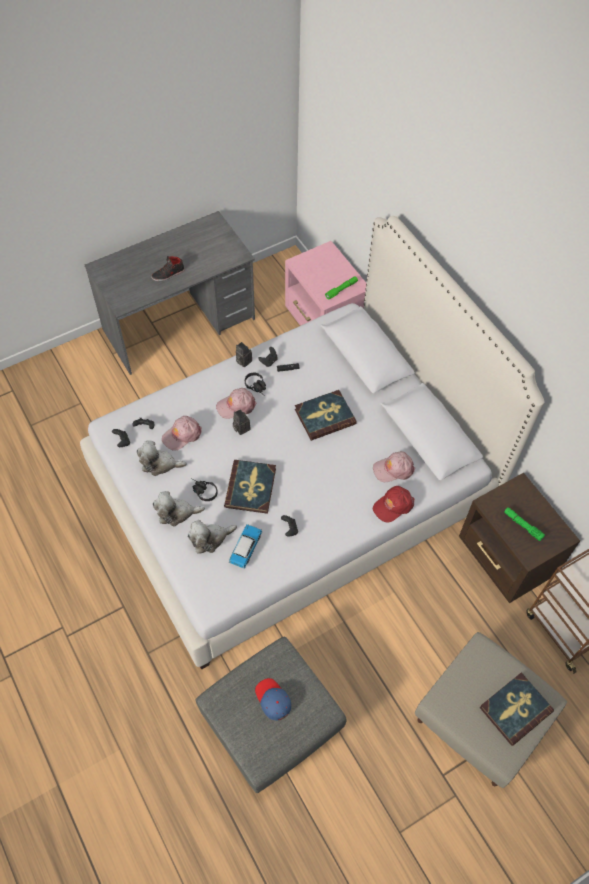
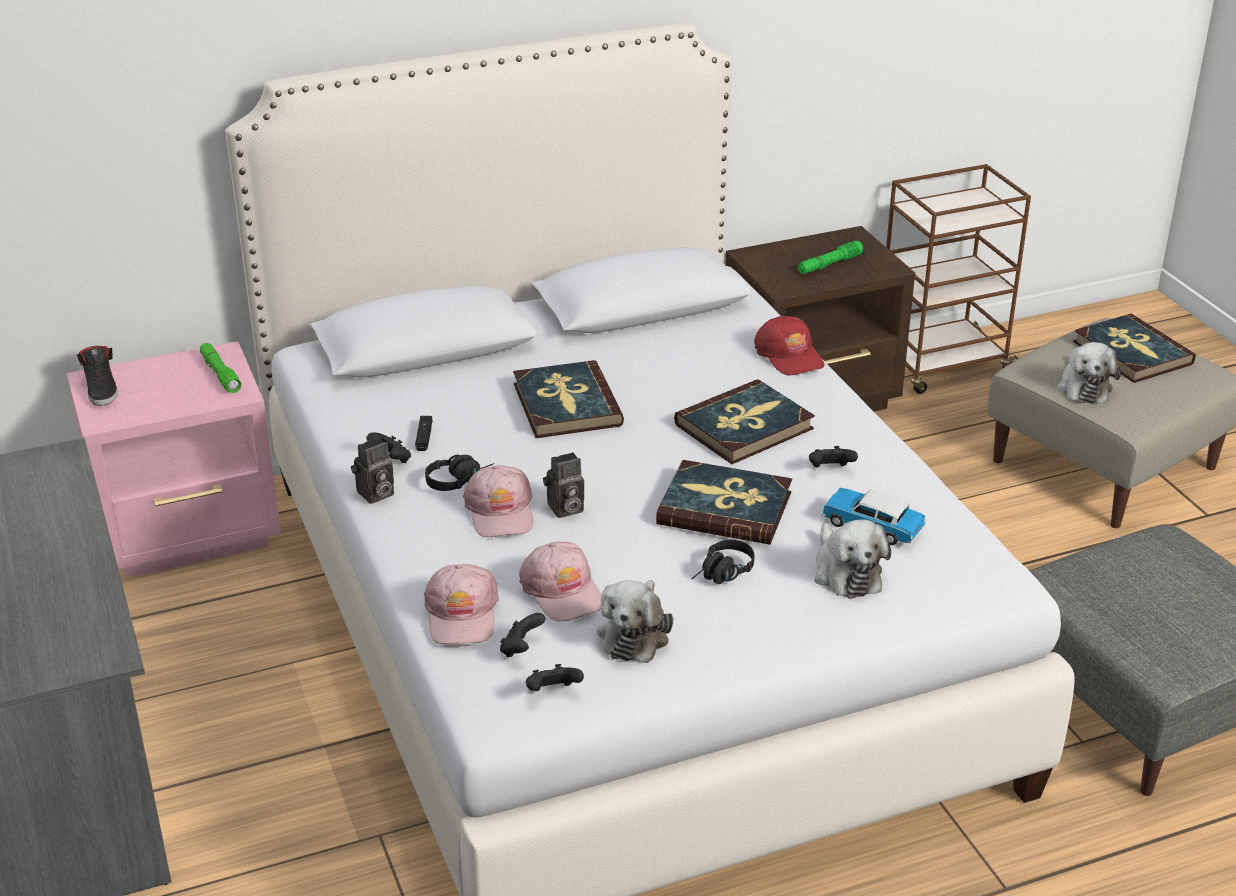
camera: 80 degrees left, 25 degrees down
(168, 274) = (47, 570): black shoe -> black shoe (102, 389)
(176, 513) = (774, 616): plush toy -> plush toy (1084, 387)
(273, 700) = (1158, 595): blue cap -> none
(320, 491) = (744, 427): none -> book
(393, 469) = (709, 346): pink cap -> pink cap (462, 614)

